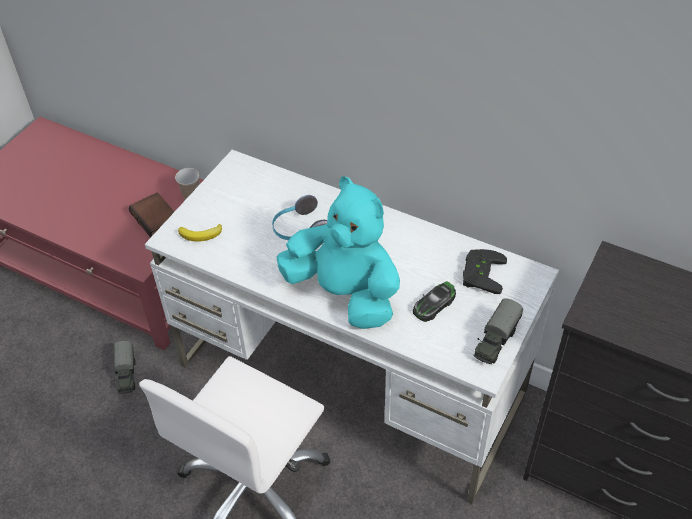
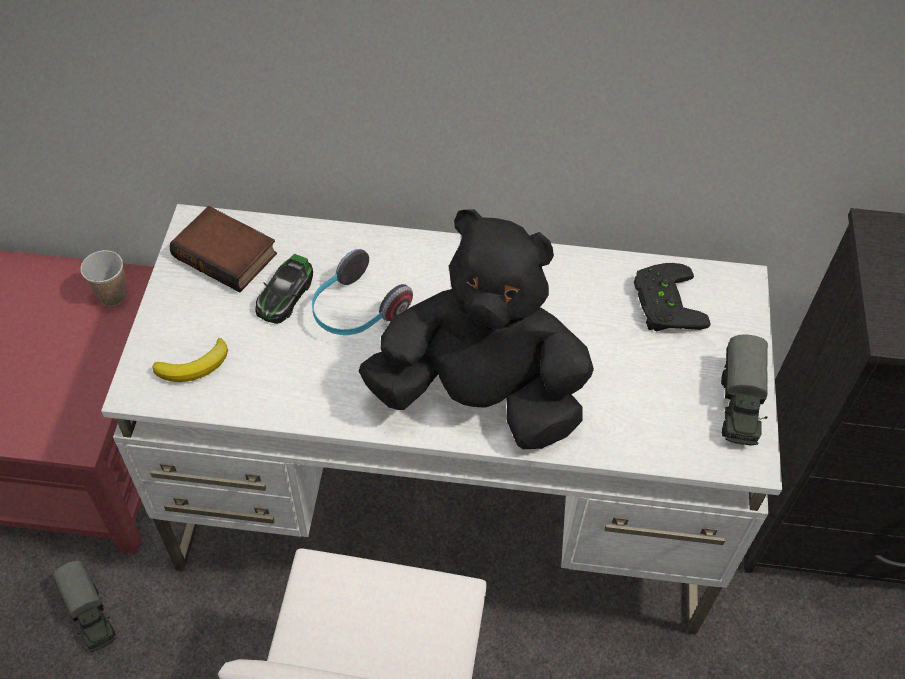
camera: 25 degrees left, 5 degrees up
(157, 219) = (71, 351): book -> book (228, 254)
(345, 293) = (480, 397): turquoise plush toy -> black plush toy
(434, 304) = (623, 374): toy car -> toy car (285, 294)

